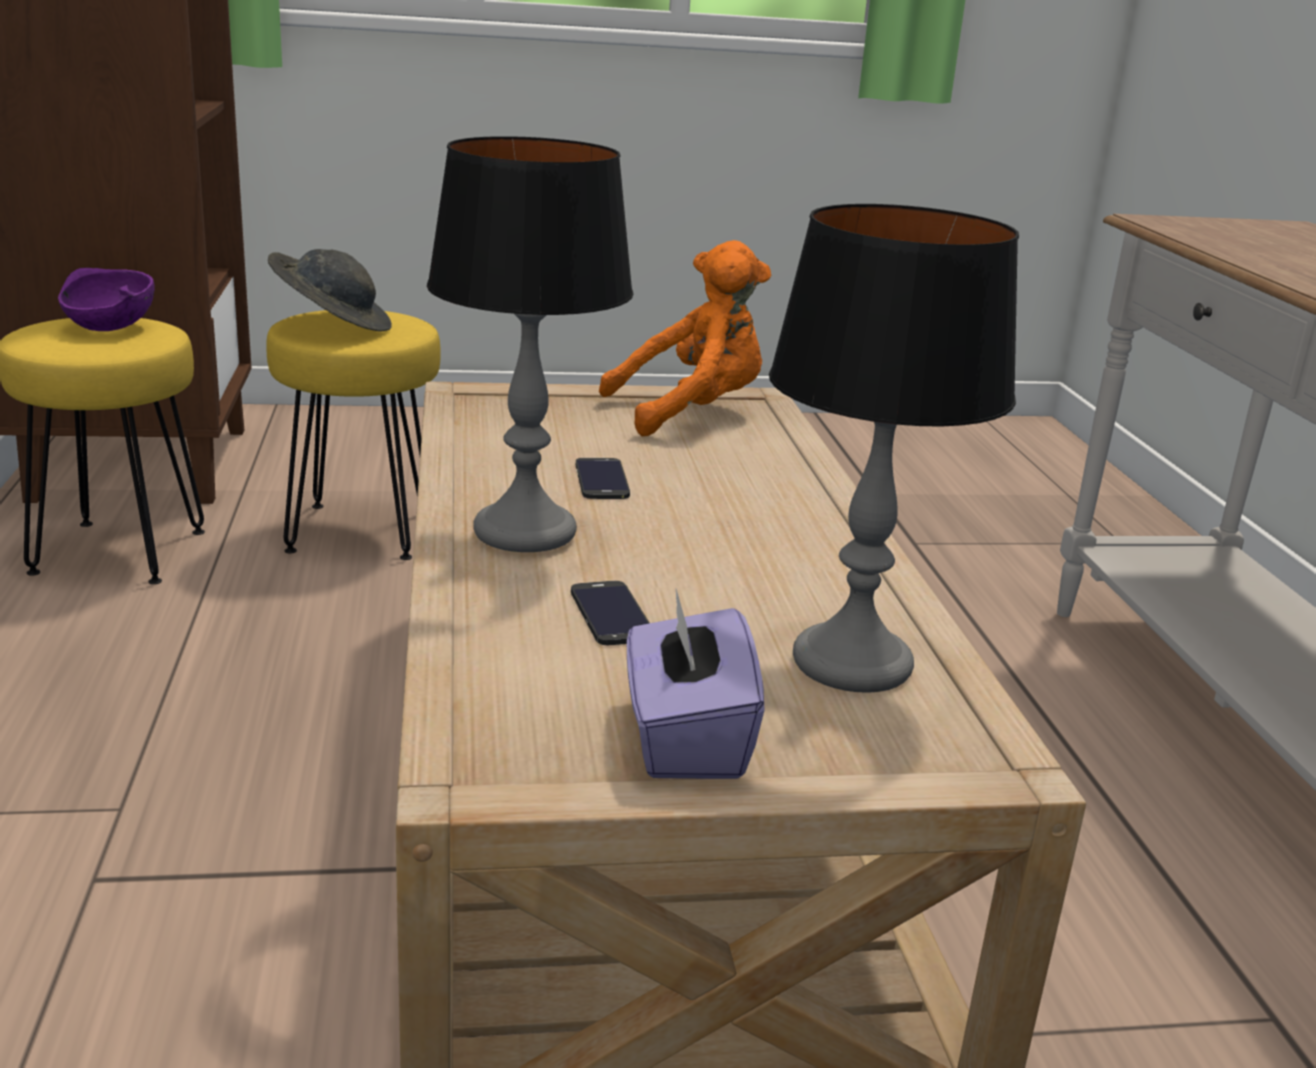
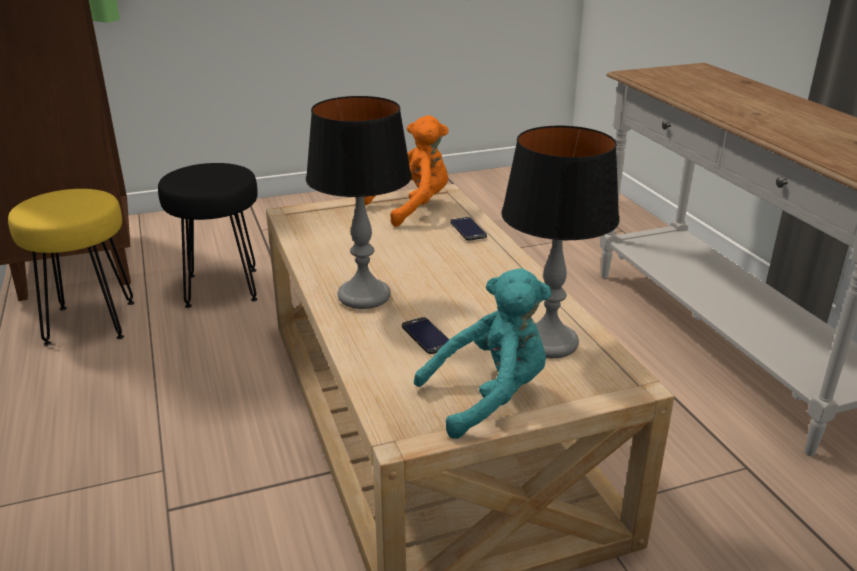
camera: 10 degrees left, 5 degrees up
(109, 328) = (69, 199): purple bowl -> none
(332, 325) = (194, 177): grey hat -> none
(361, 532) = (223, 288): yellow stool -> black stool
(601, 480) = (386, 257): phone -> phone (468, 229)
(685, 738) = (489, 397): purple tissue box -> turquoise plush toy

